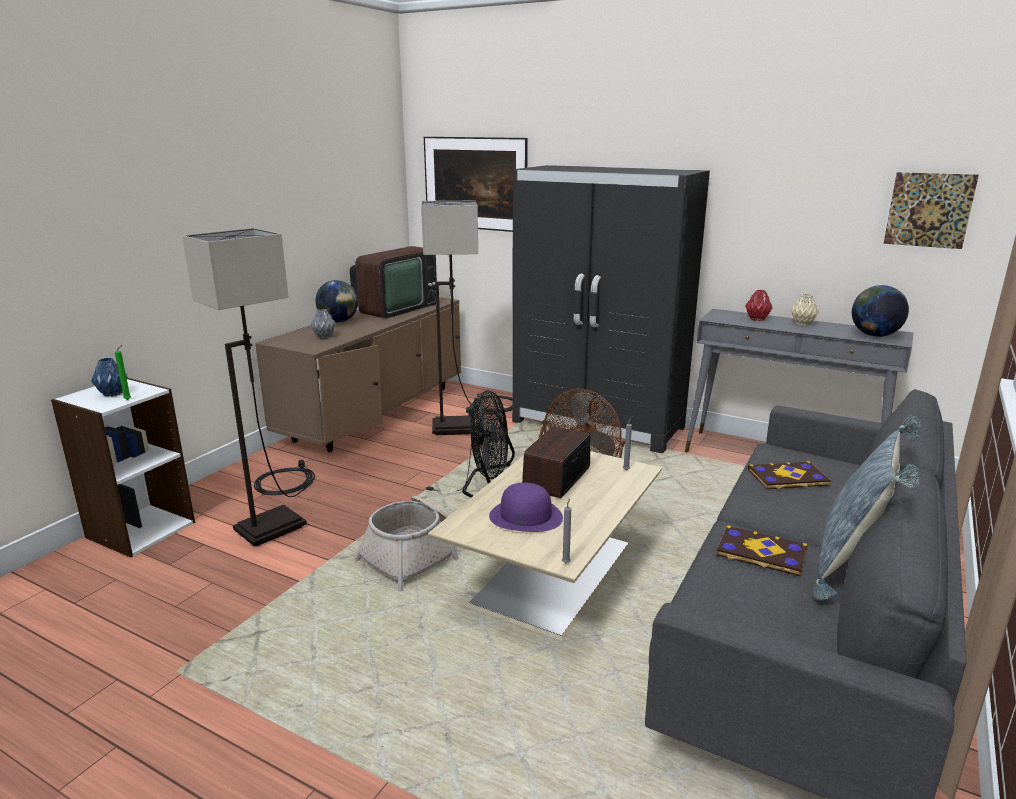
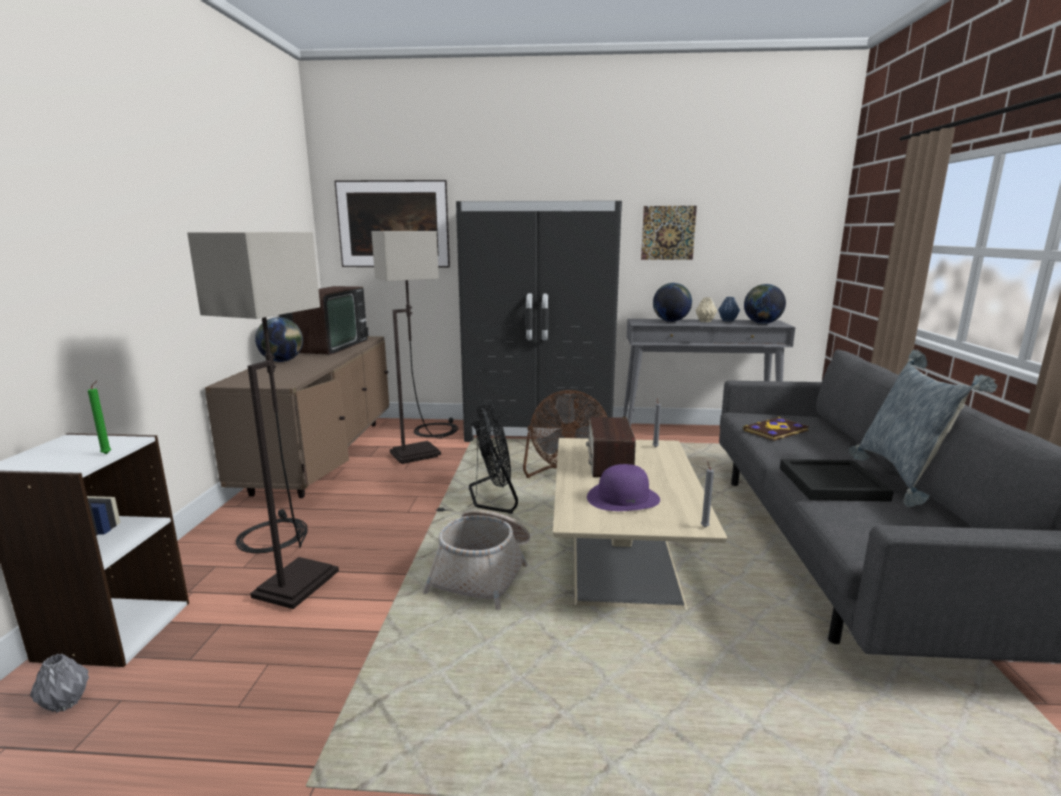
camera: 25 degrees left, 5 degrees down
(112, 393) = (73, 451): blue vase -> blue vase (727, 320)
(324, 336) = (283, 374): grey vase -> grey vase (66, 702)
(757, 319) = (671, 321): red vase -> globe
(761, 553) = (833, 484): book -> black tray
(929, 210) = (780, 228): picture -> picture (668, 233)

